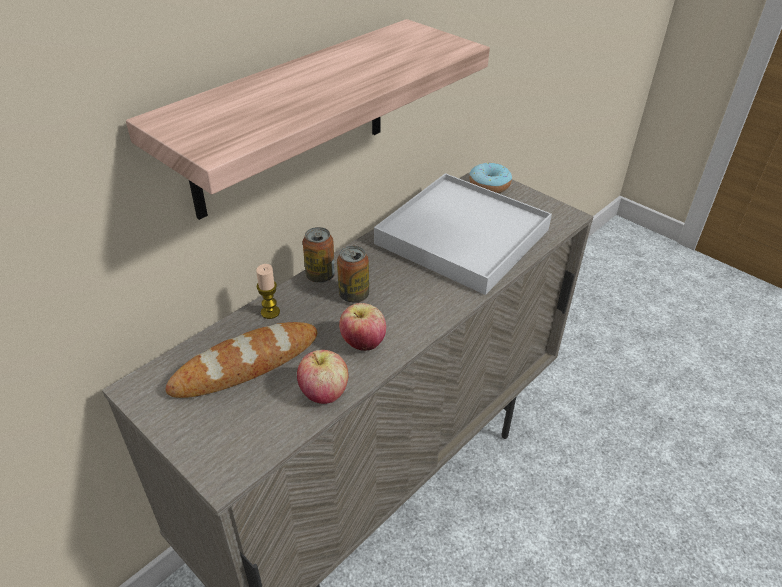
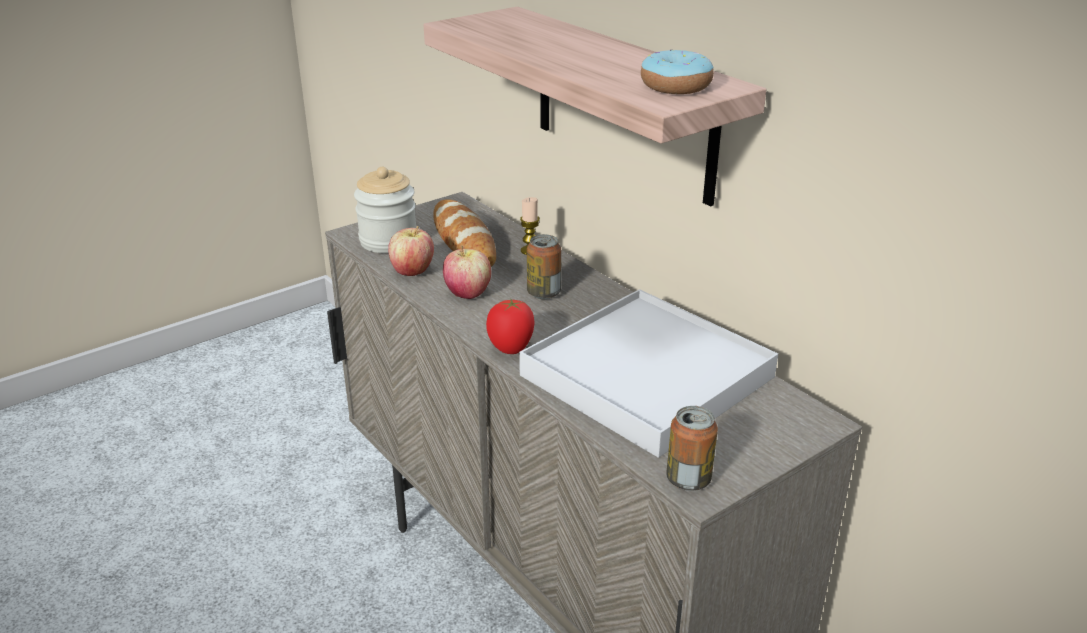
camera: 100 degrees right, 10 degrees down
(249, 431) = (388, 241): none -> jar
(320, 275) = (582, 276): can -> can (688, 479)
(451, 304) = (511, 349): none -> tomato
(489, 185) = (791, 422): donut -> donut (675, 86)

